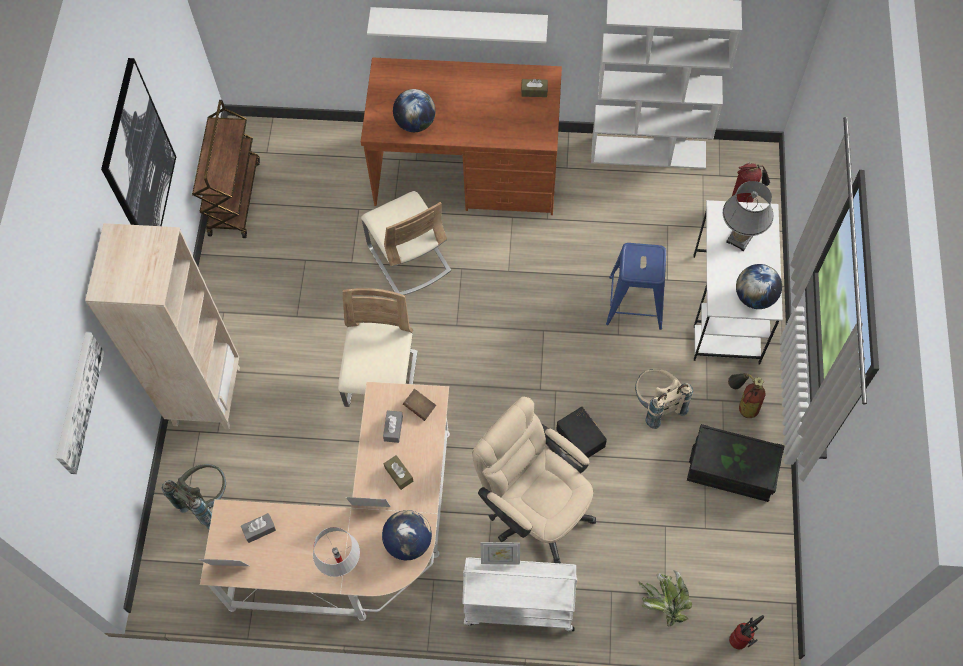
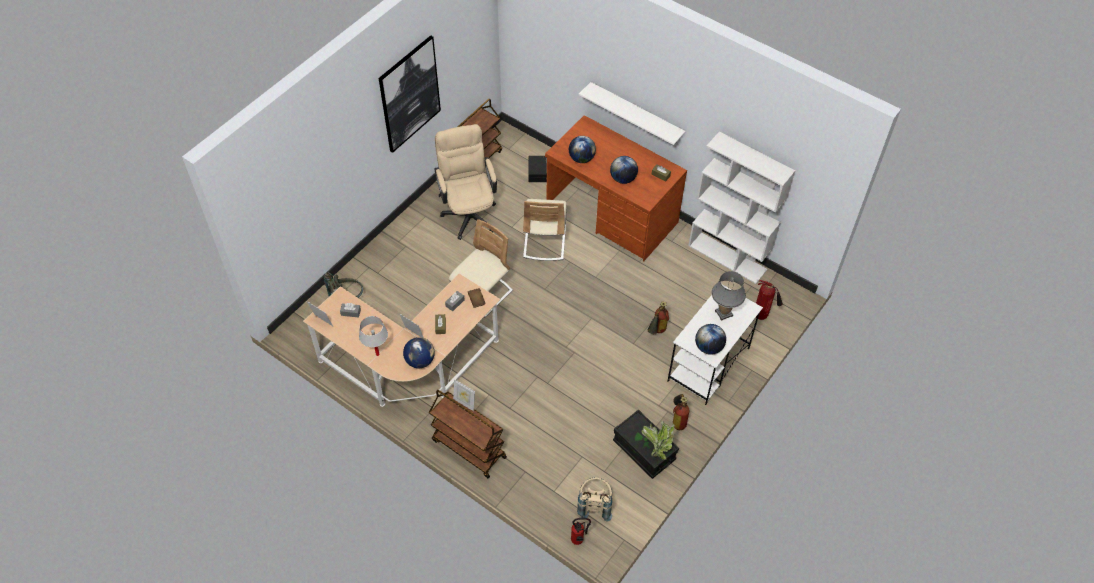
camera: 30 degrees right, 10 degrees down
(77, 402) = (295, 184): picture -> none
(206, 395) = (385, 252): beige bookcase -> none
(490, 123) = (623, 179): none -> globe
(518, 606) = (468, 449): white cart -> brown cart
(534, 508) = (515, 405): beige office chair -> beige office chair (468, 212)
(581, 437) = (570, 384): black storage box -> black storage box (538, 172)
(635, 303) = (656, 332): blue stool -> fire extinguisher
(656, 404) = (627, 392): beige backpack -> beige backpack (594, 505)
(663, 603) = (549, 495): potted plant -> potted plant (658, 444)

